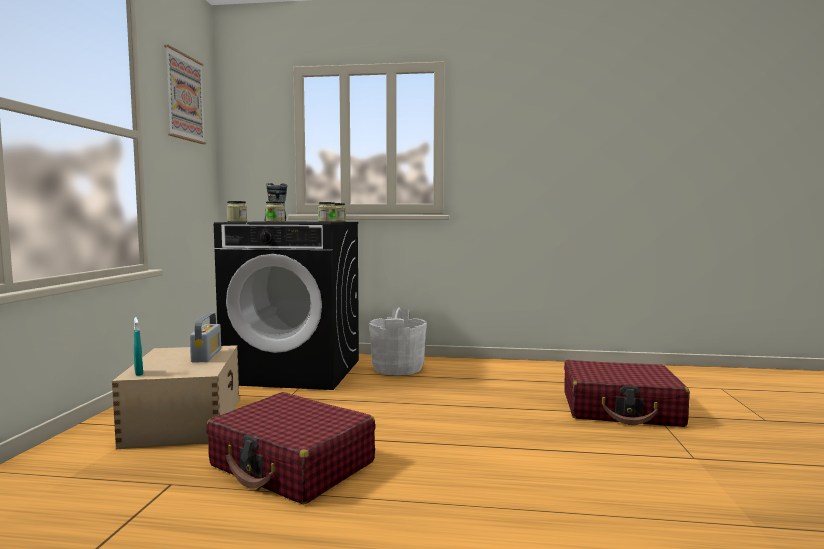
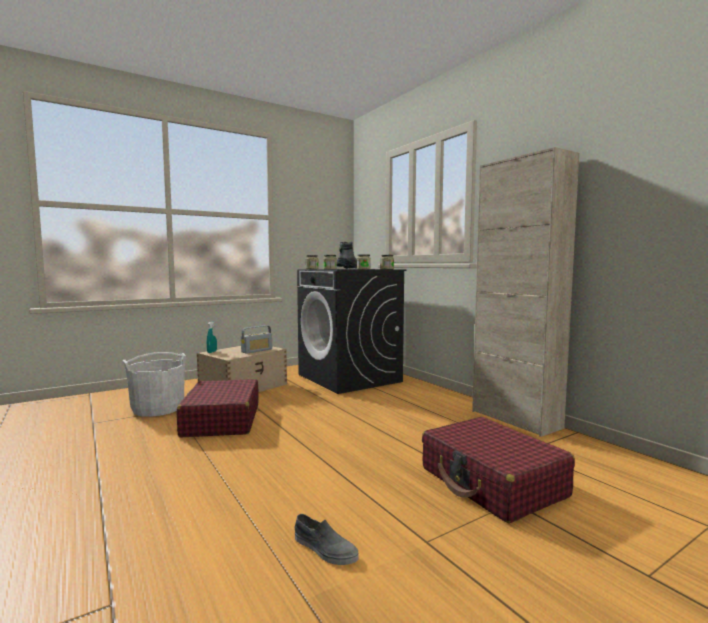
camera: 50 degrees right, 0 degrees up
(184, 97) = (317, 188): picture -> none
(397, 368) = (410, 393): white bucket -> white bucket (157, 408)
(519, 364) = (515, 419): none -> beige cabinet
(682, 496) = (324, 549): none -> grey shoe

